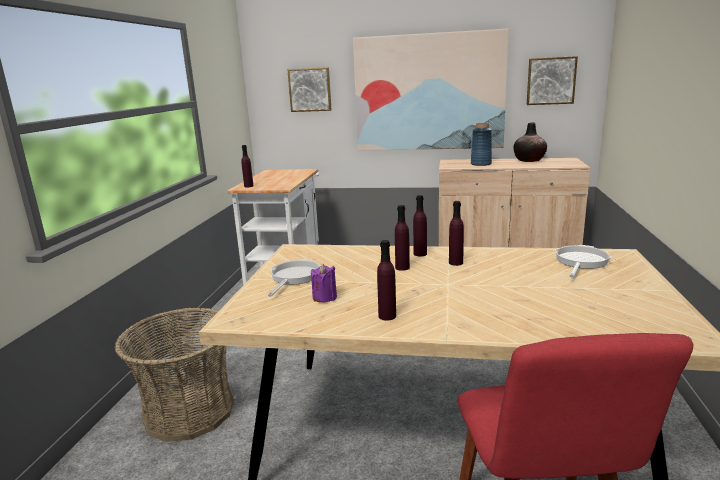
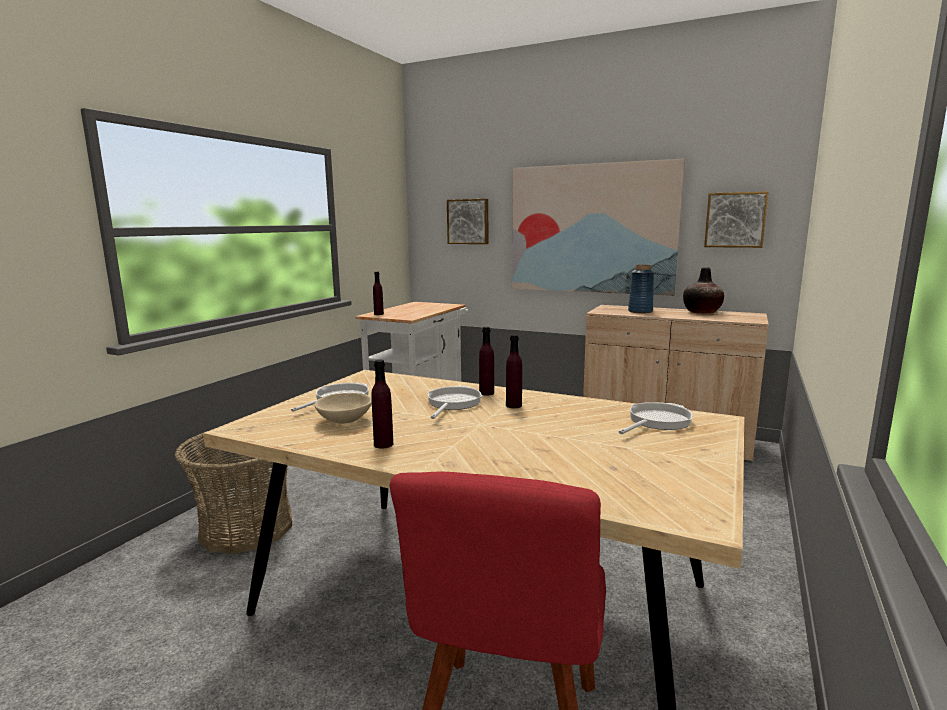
camera: 15 degrees right, 5 degrees down
(324, 297) = (345, 420): purple candle -> beige bowl
(402, 267) = (452, 403): purple bottle -> frying pan

